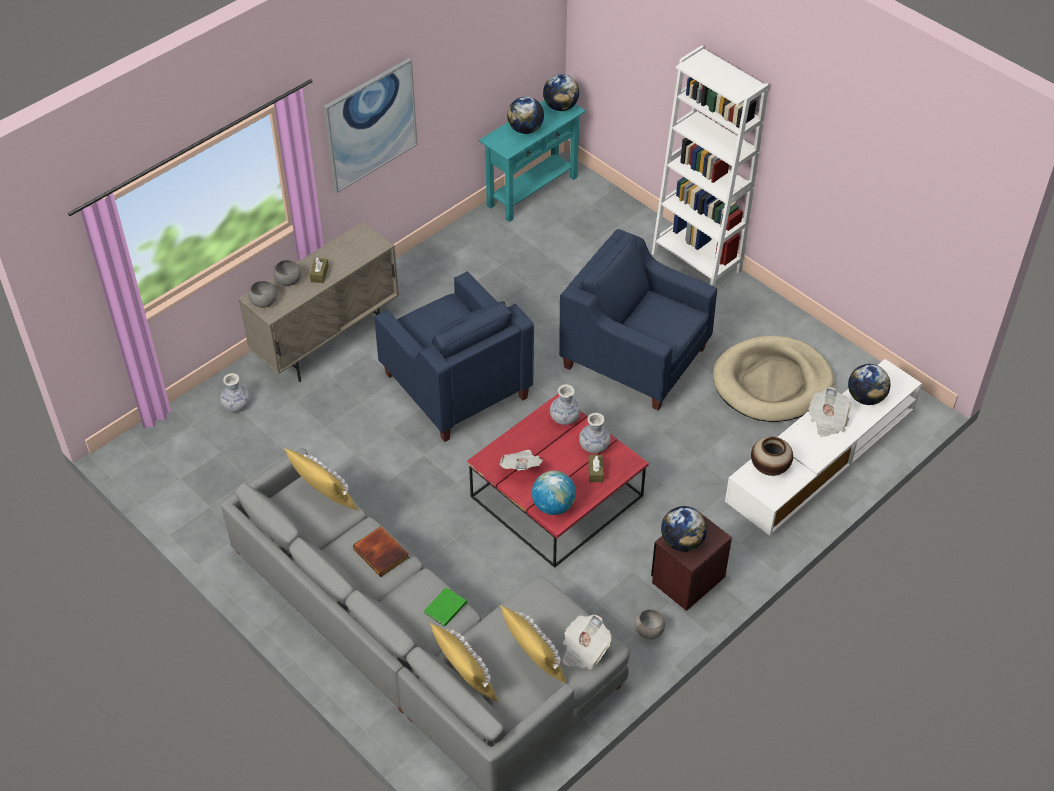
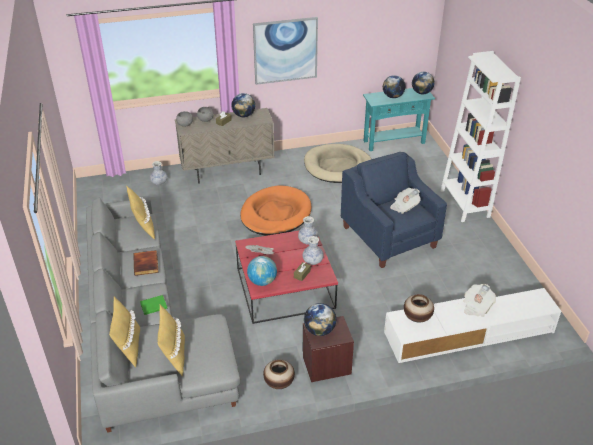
camera: 30 degrees right, 10 degrees down
(455, 386) = (275, 214): blue armchair -> orange dog bed
(584, 650) = (209, 363): newspaper -> newspaper (404, 206)
(649, 631) = (279, 383): grey bowl -> vase
(772, 383) = (465, 281): beige dog bed -> beige dog bed (338, 167)
(865, 397) = (513, 304): globe -> globe (244, 115)

